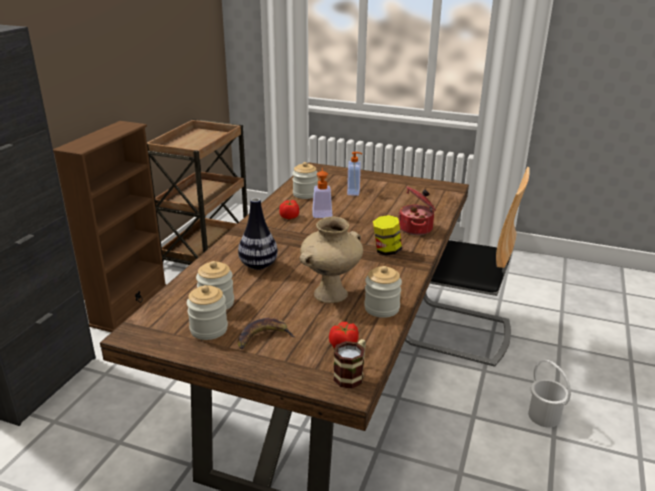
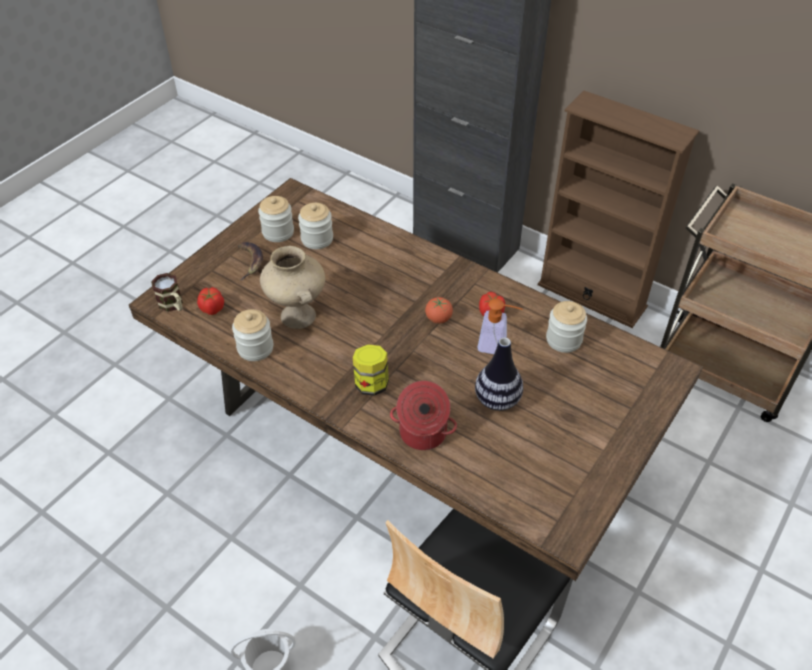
camera: 105 degrees right, 20 degrees up
(258, 265) = (376, 272): vase -> vase (497, 399)
(304, 234) = (438, 319): none -> tomato
(354, 192) = (562, 395): soap dispenser -> none

